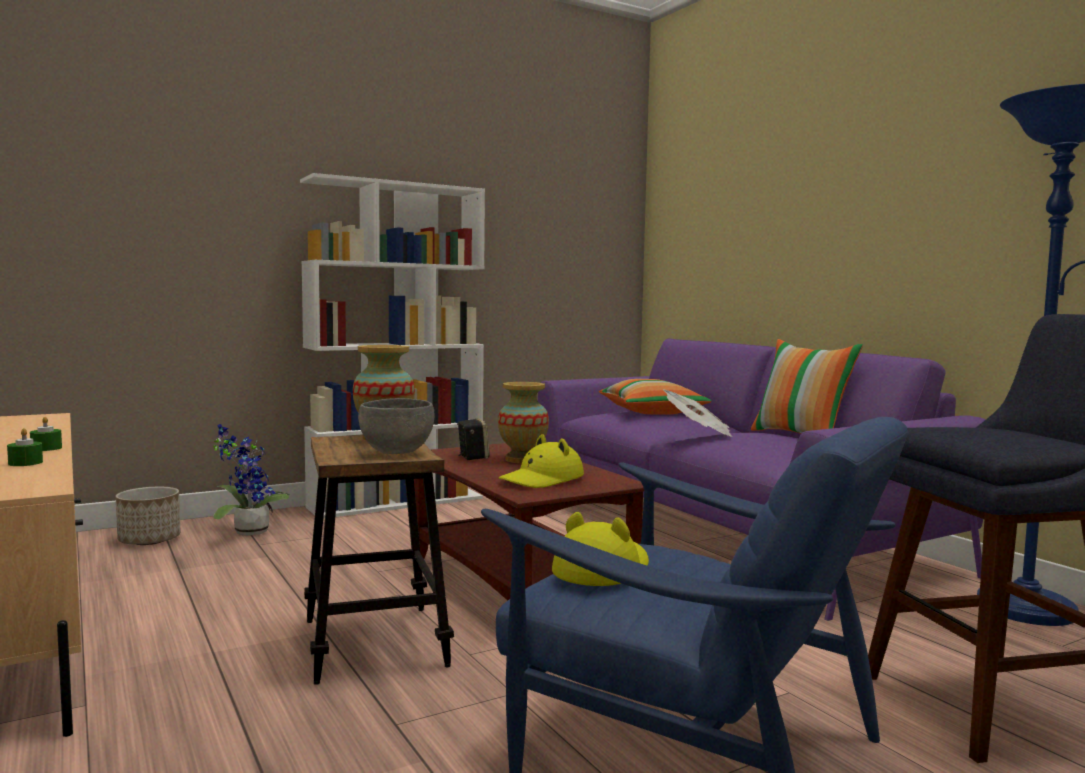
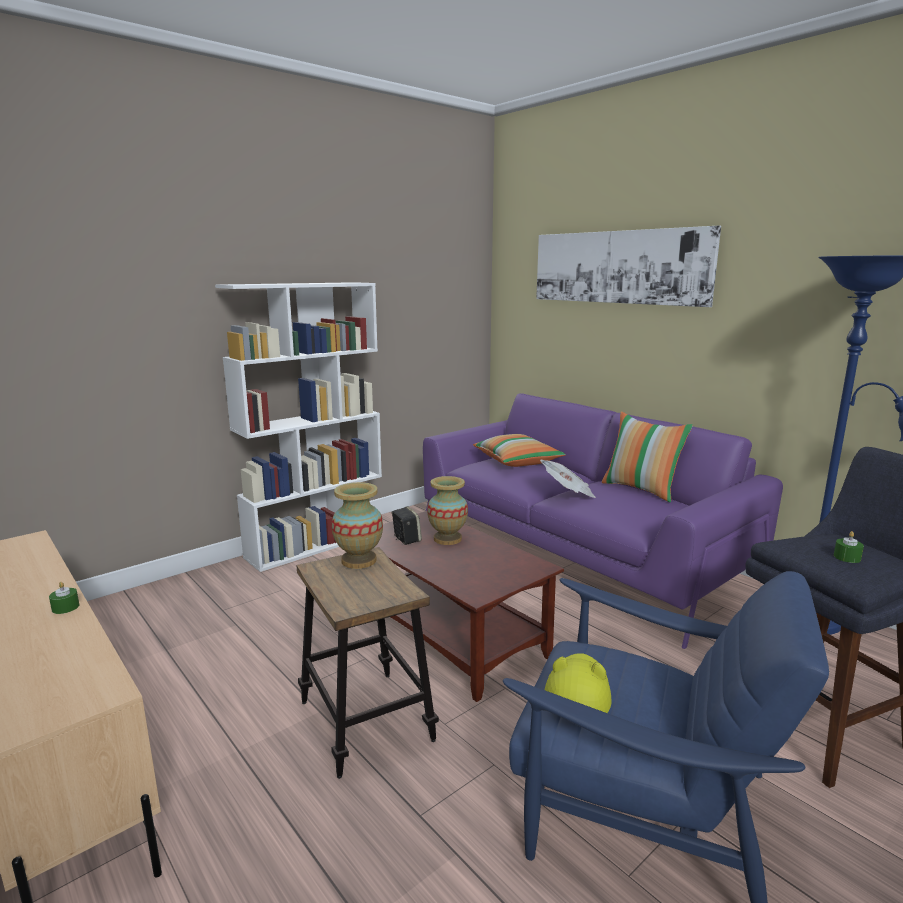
camera: 10 degrees left, 10 degrees up
(25, 463) = (63, 640): green candle -> green candle (847, 557)
(149, 540) = (124, 615): planter -> none
(247, 531) = (206, 594): potted plant -> none
(396, 452) = (383, 586): grey bowl -> none
(542, 480) = (478, 569): yellow hat -> none
(783, 172) = (618, 267): none -> picture

